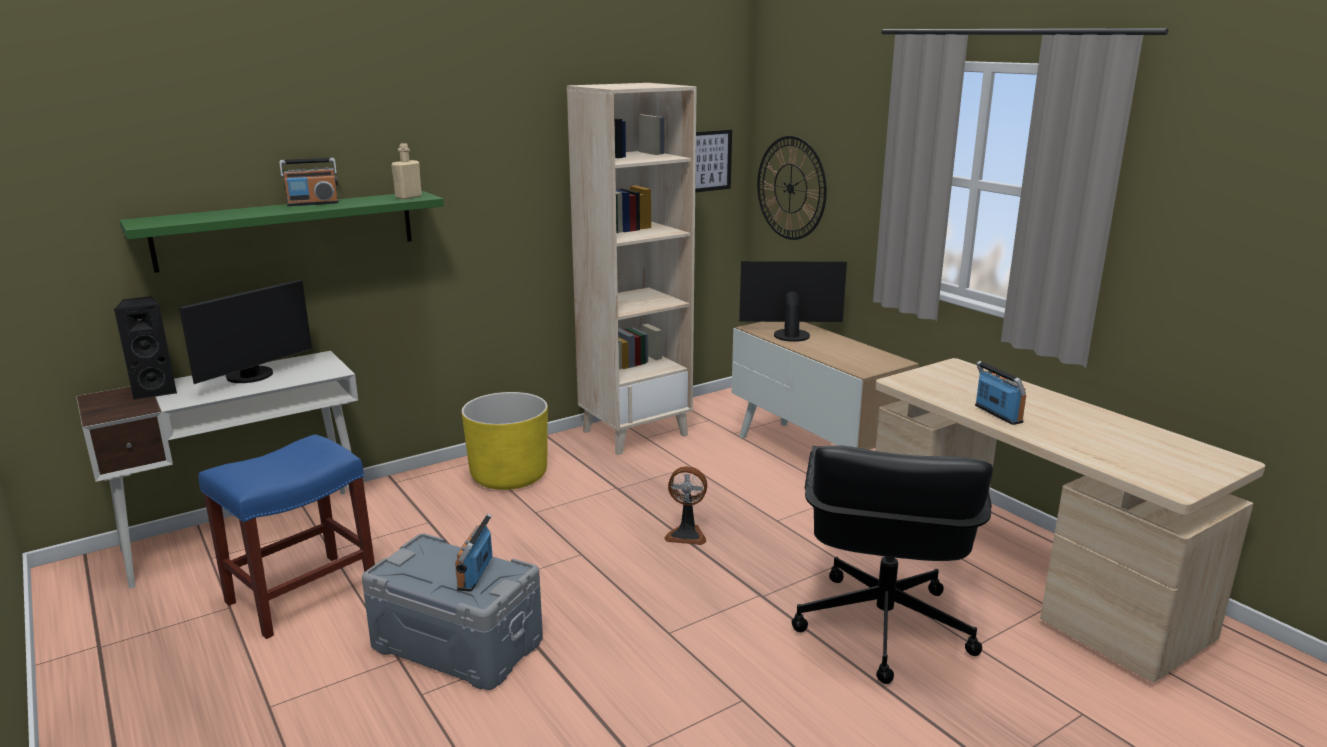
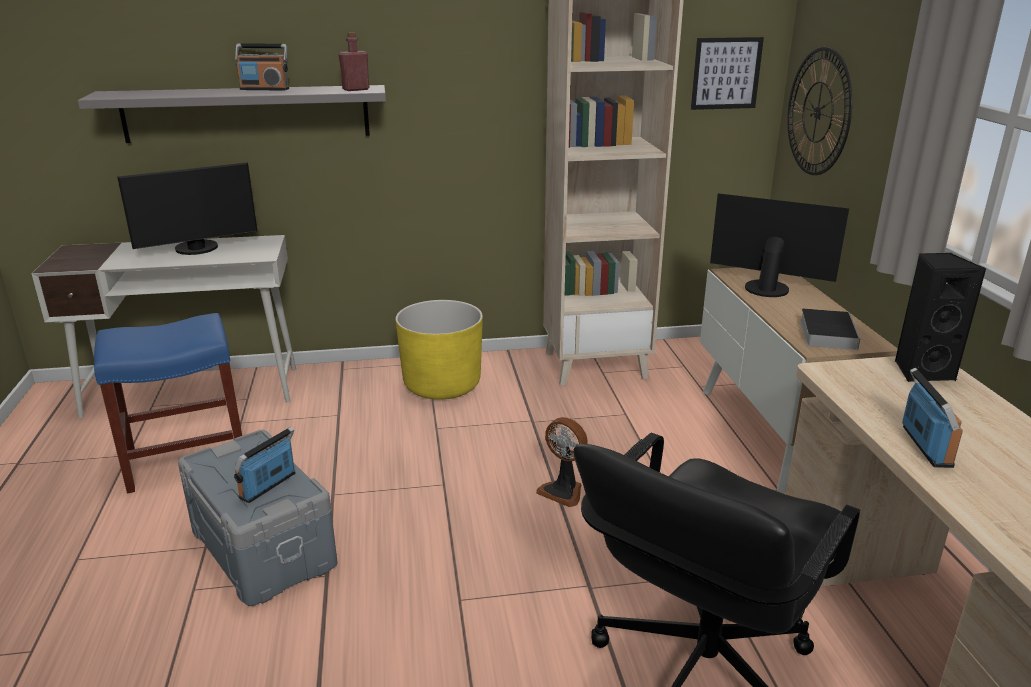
camera: 25 degrees right, 5 degrees up
(155, 391) = (116, 250): black speaker -> black speaker (921, 371)
(288, 230) = (247, 113): green shelf -> grey shelf
(408, 197) = (356, 89): beige bottle -> red bottle
(861, 359) = (826, 333): none -> book

